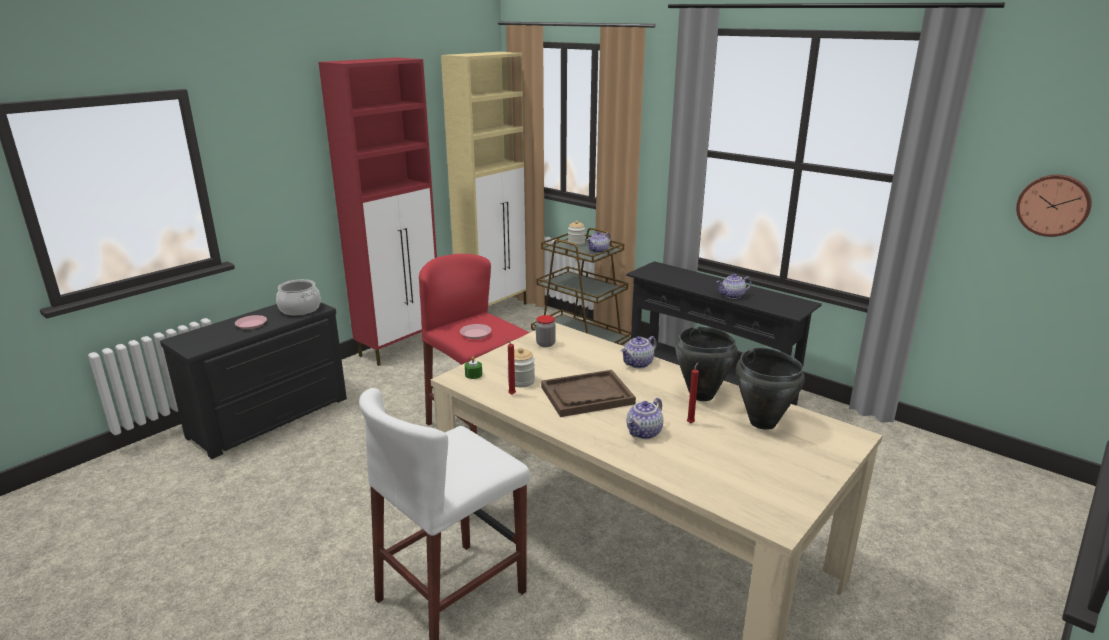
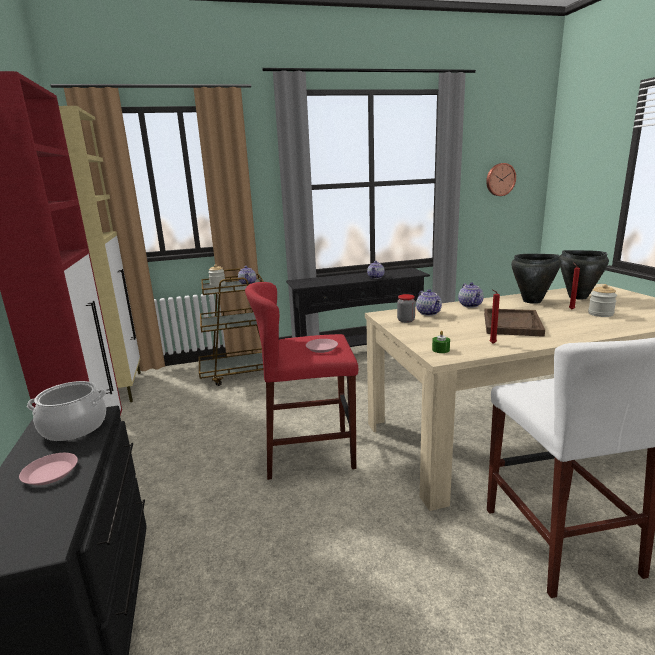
camera: 55 degrees left, 5 degrees down
(521, 381) = (469, 337): jar -> jar (600, 314)
(644, 433) = (581, 321): teapot -> teapot (429, 313)

